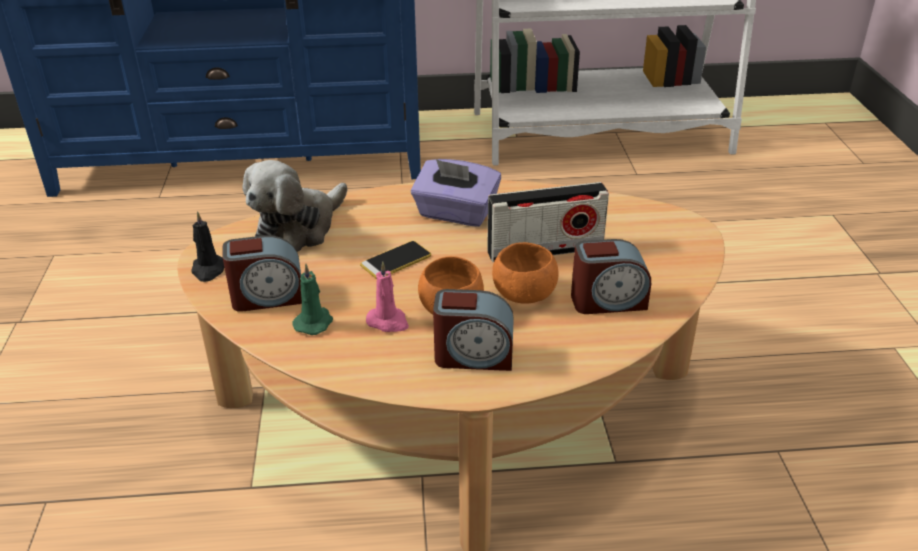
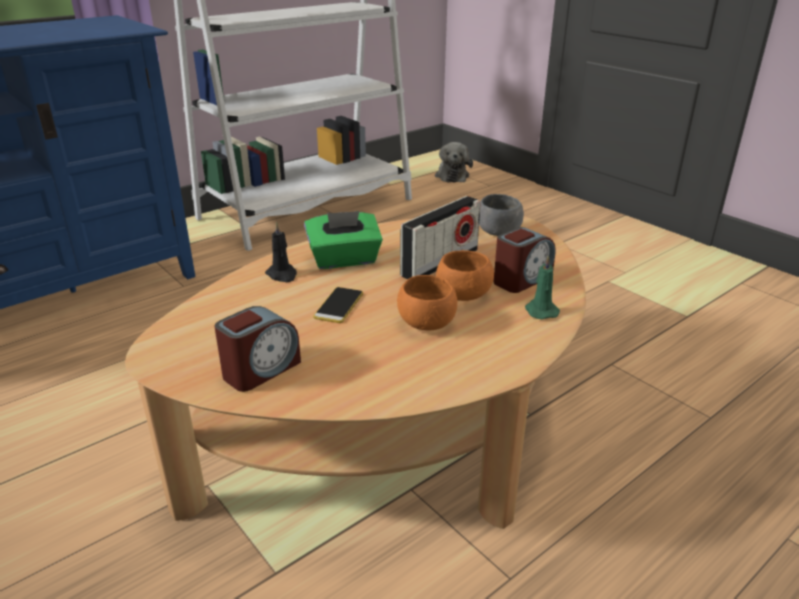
camera: 35 degrees left, 5 degrees down
(209, 270) = (174, 370): black candle -> black candle (282, 275)
(298, 229) = (223, 311): plush toy -> plush toy (452, 175)
(314, 322) = (328, 372): green candle -> green candle (540, 311)
(388, 322) = (389, 349): pink candle -> none
(455, 214) = (344, 260): purple tissue box -> green tissue box
(473, 356) = (481, 346): alarm clock -> none
(654, 235) = (498, 232): none -> grey bowl

